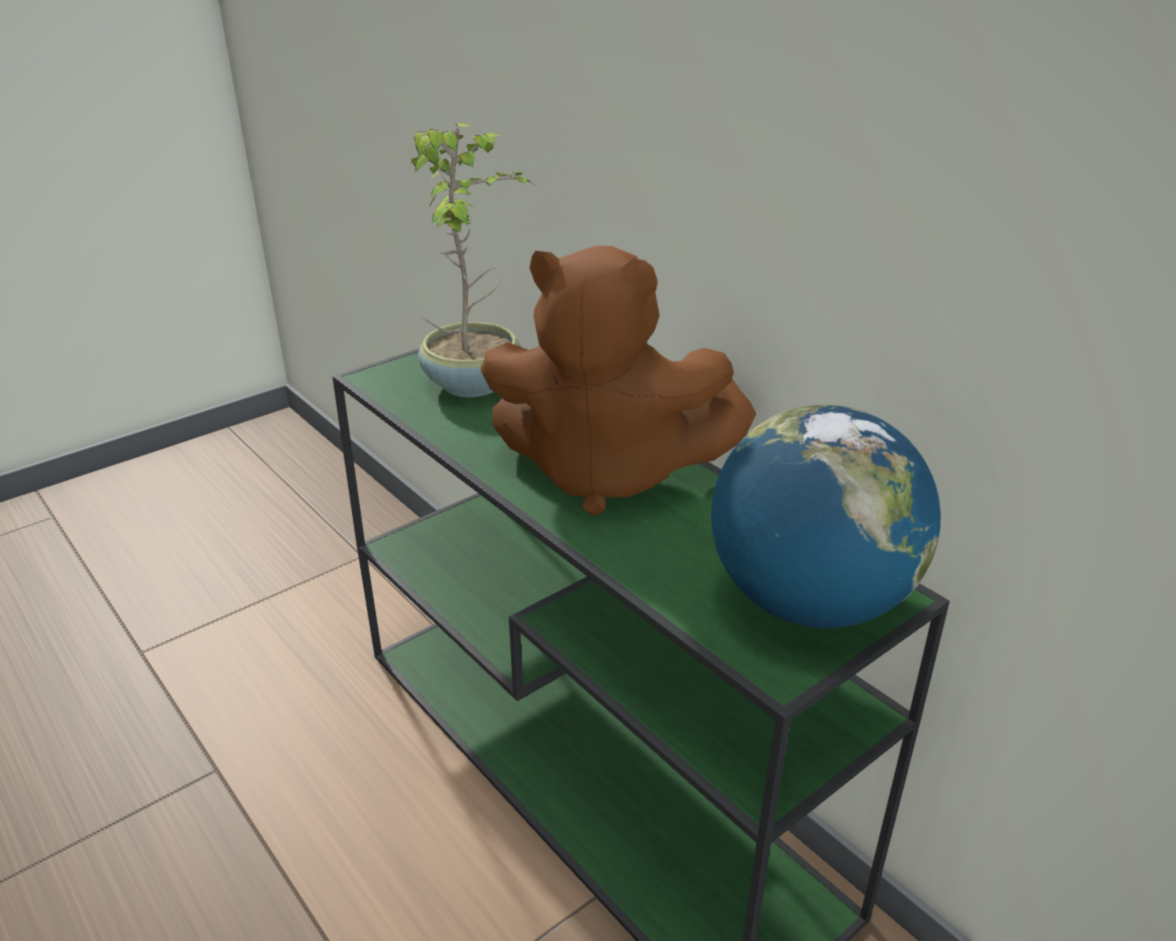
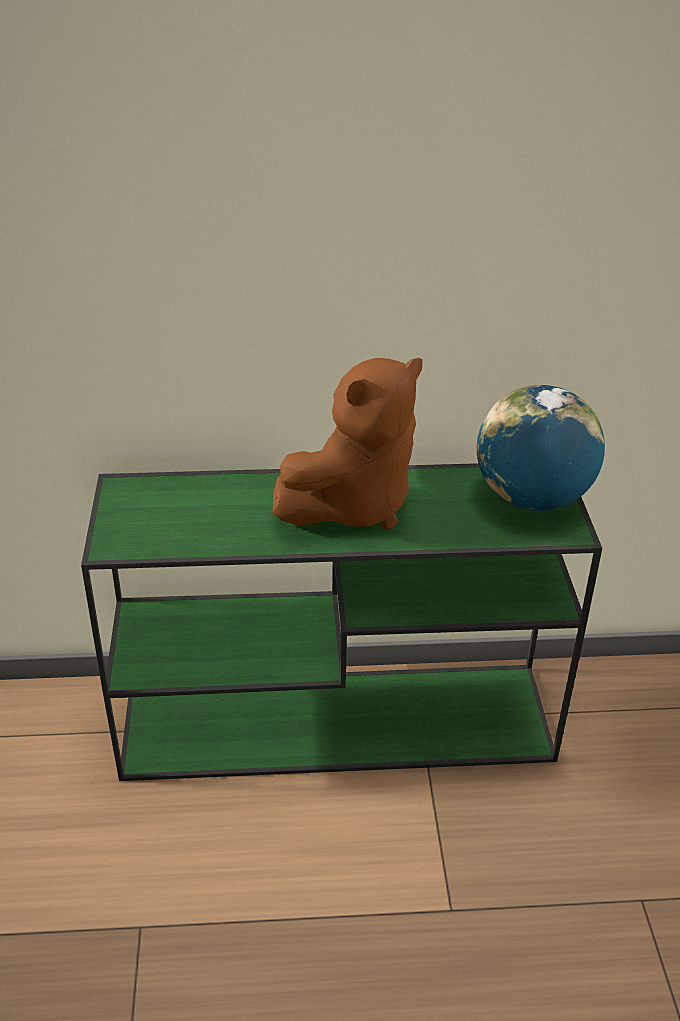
camera: 55 degrees left, 5 degrees up
(474, 383) = (179, 507): potted plant -> none

